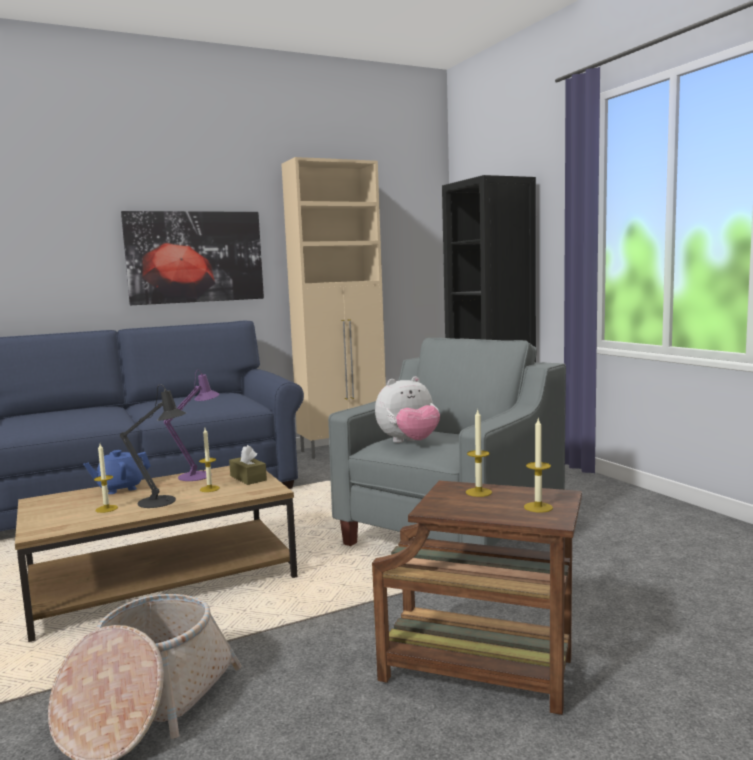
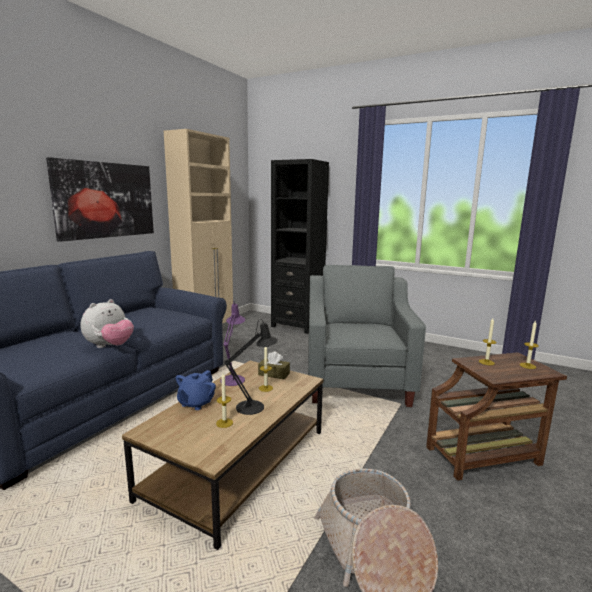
camera: 35 degrees left, 5 degrees up
(409, 442) = (356, 333): plush toy -> plush toy (110, 346)

